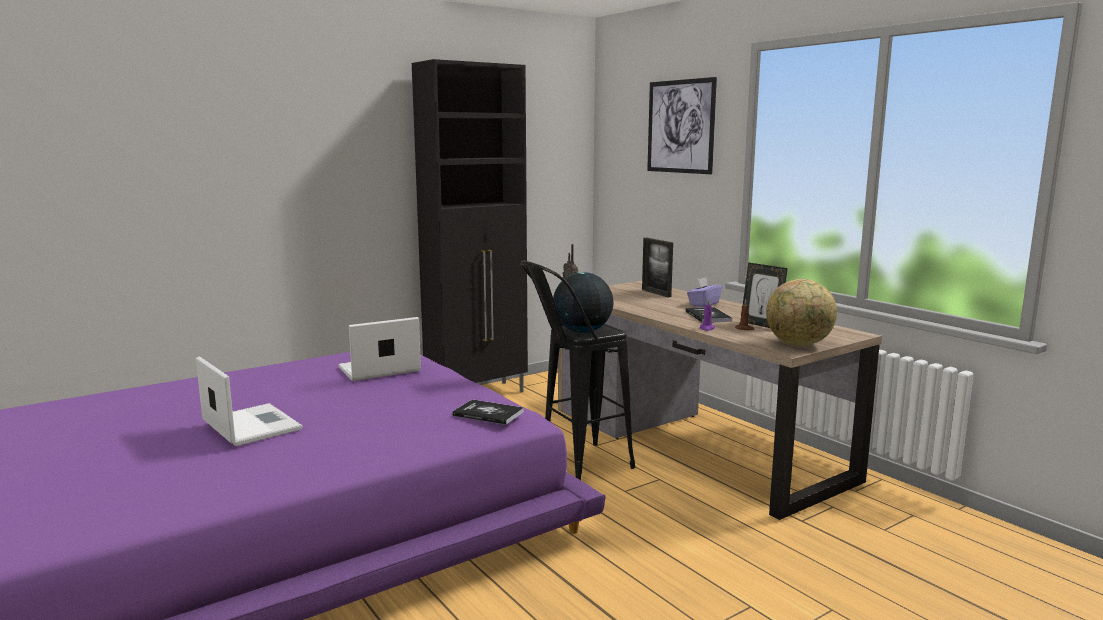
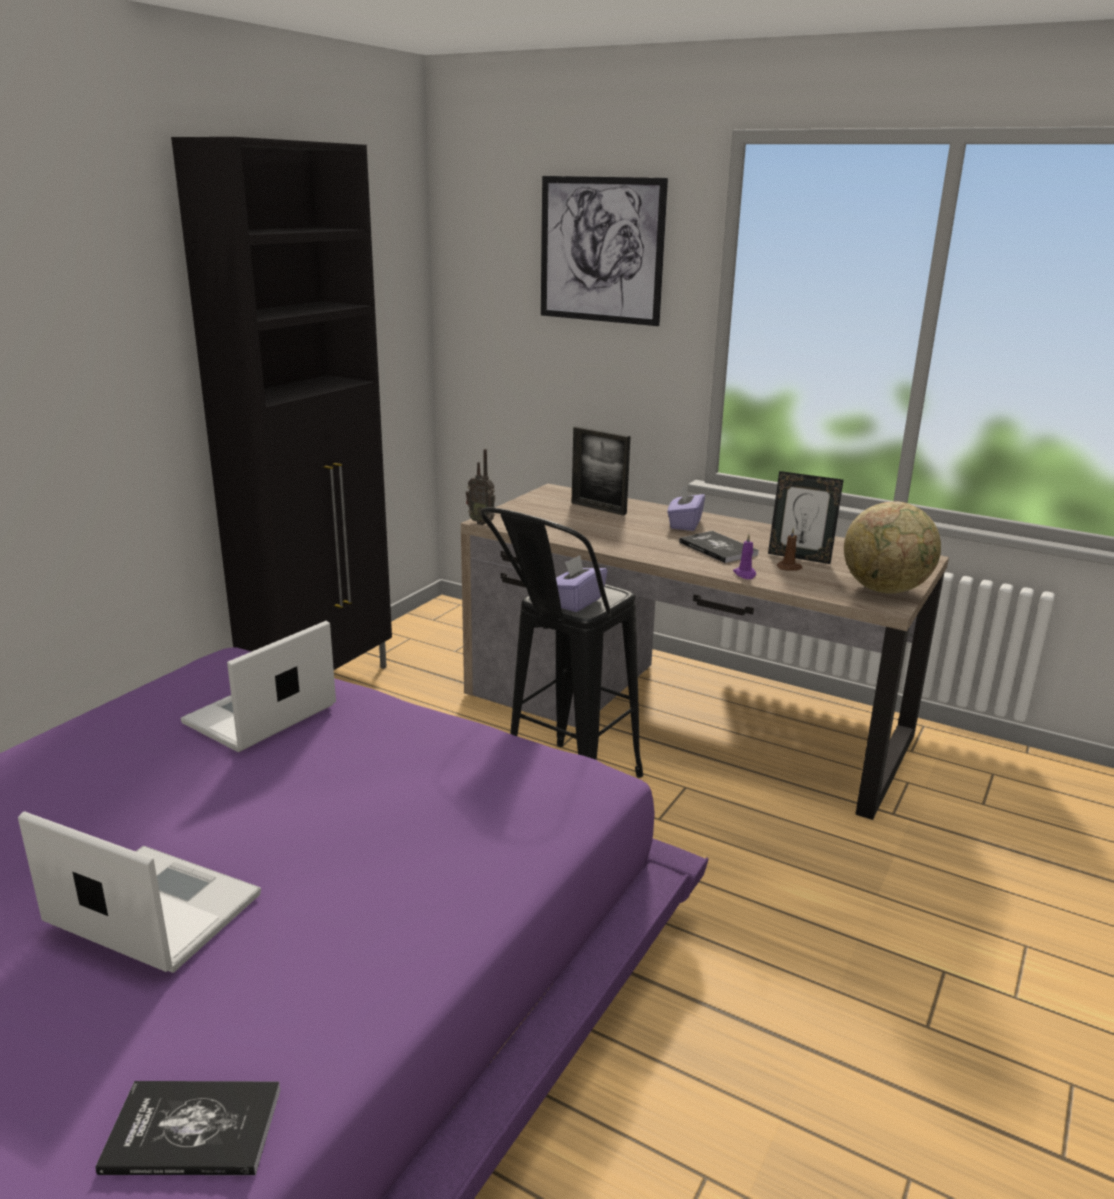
camera: 25 degrees left, 10 degrees up
(488, 413) = (540, 783): book -> book (193, 1130)
(582, 331) = (576, 602): globe -> purple tissue box

